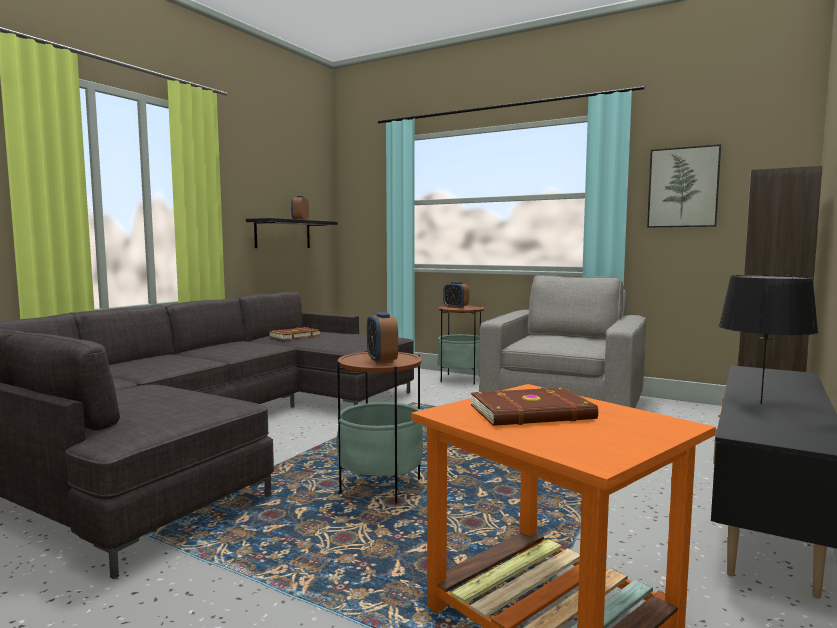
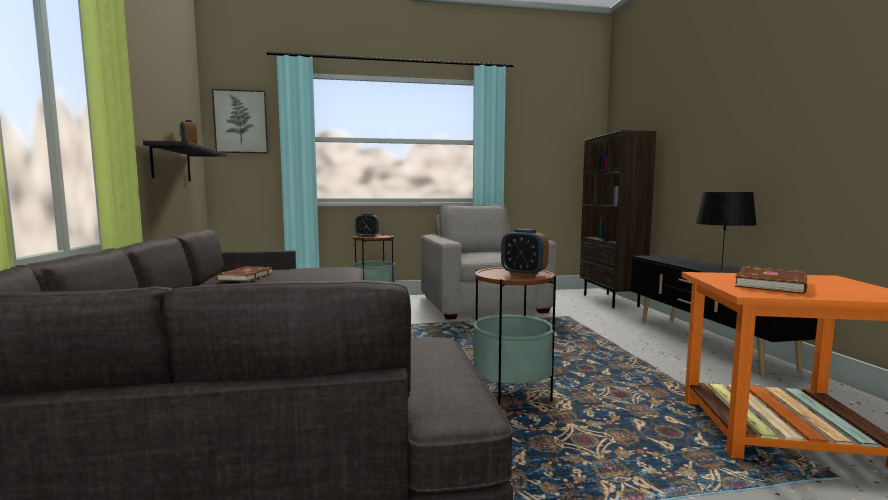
camera: 40 degrees left, 0 degrees up
(683, 187) = (534, 141): picture -> picture (241, 122)

